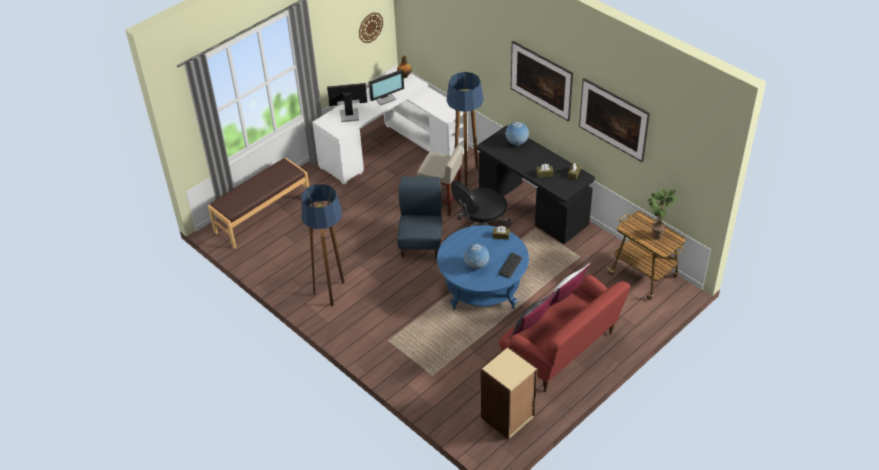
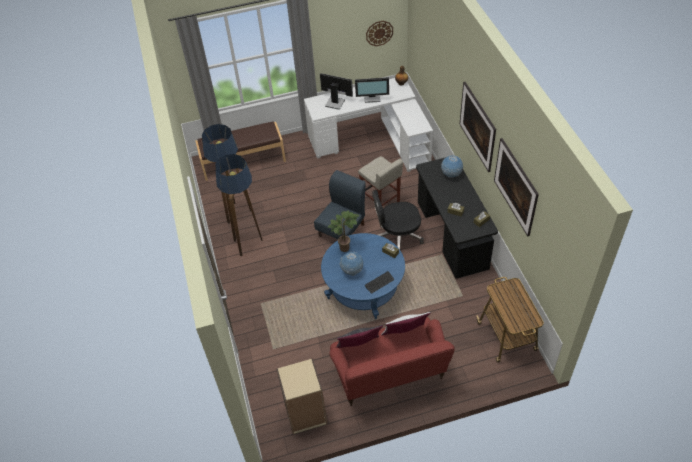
camera: 30 degrees right, 5 degrees up
(466, 176) = (415, 186): floor lamp -> floor lamp (236, 214)
(656, 234) = (519, 307): potted plant -> potted plant (345, 246)

